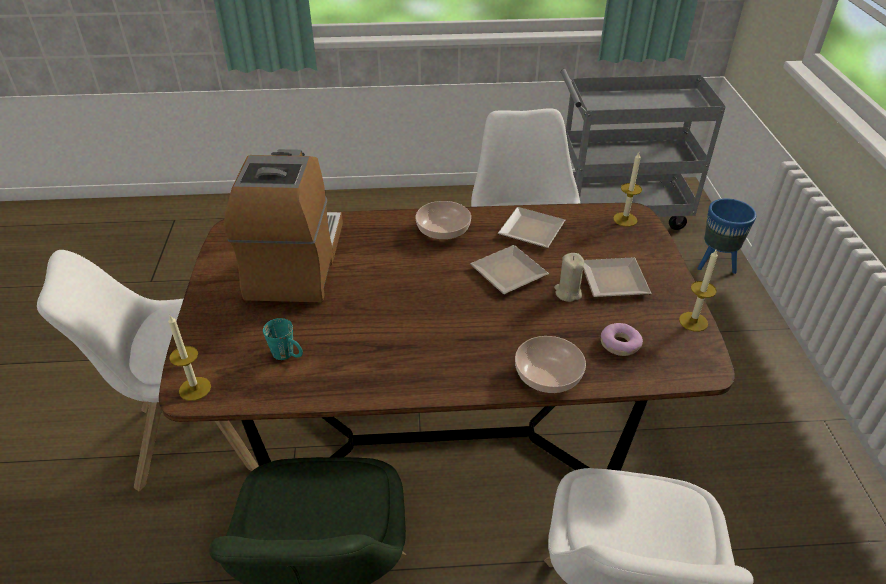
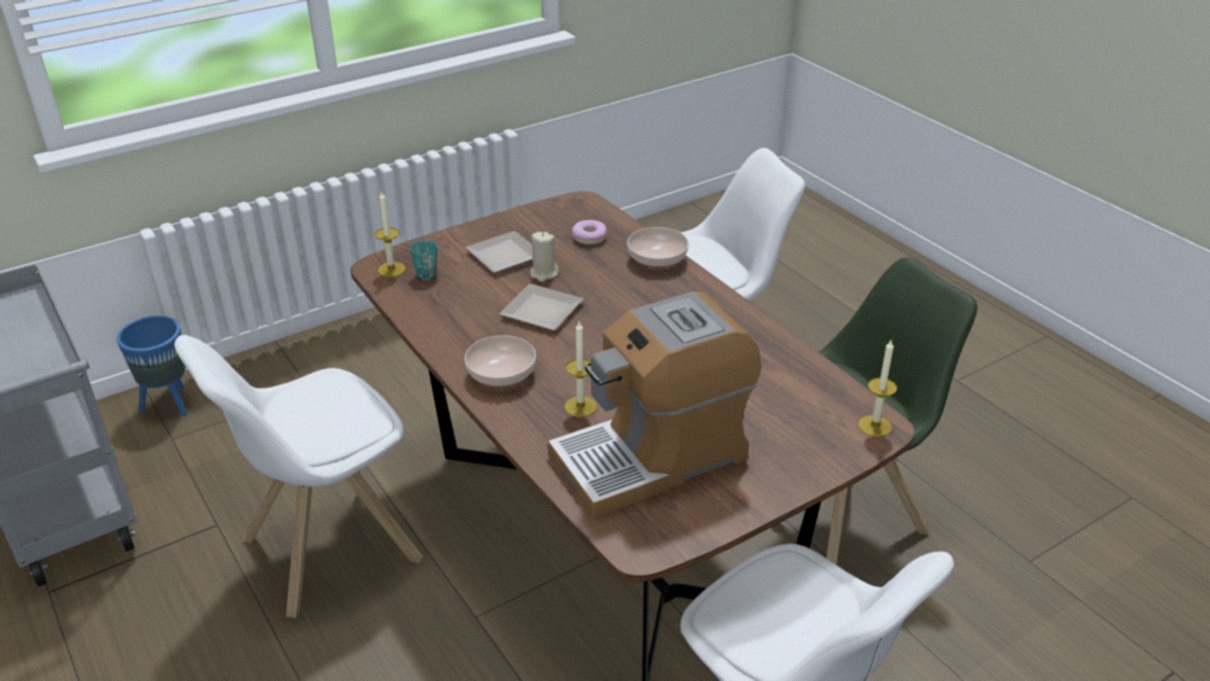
camera: 120 degrees left, 5 degrees down
(288, 355) = (779, 392): turquoise mug -> turquoise mug (427, 270)
(529, 231) = (458, 319): plate -> none
(693, 321) = (529, 213): candle -> candle (580, 407)

